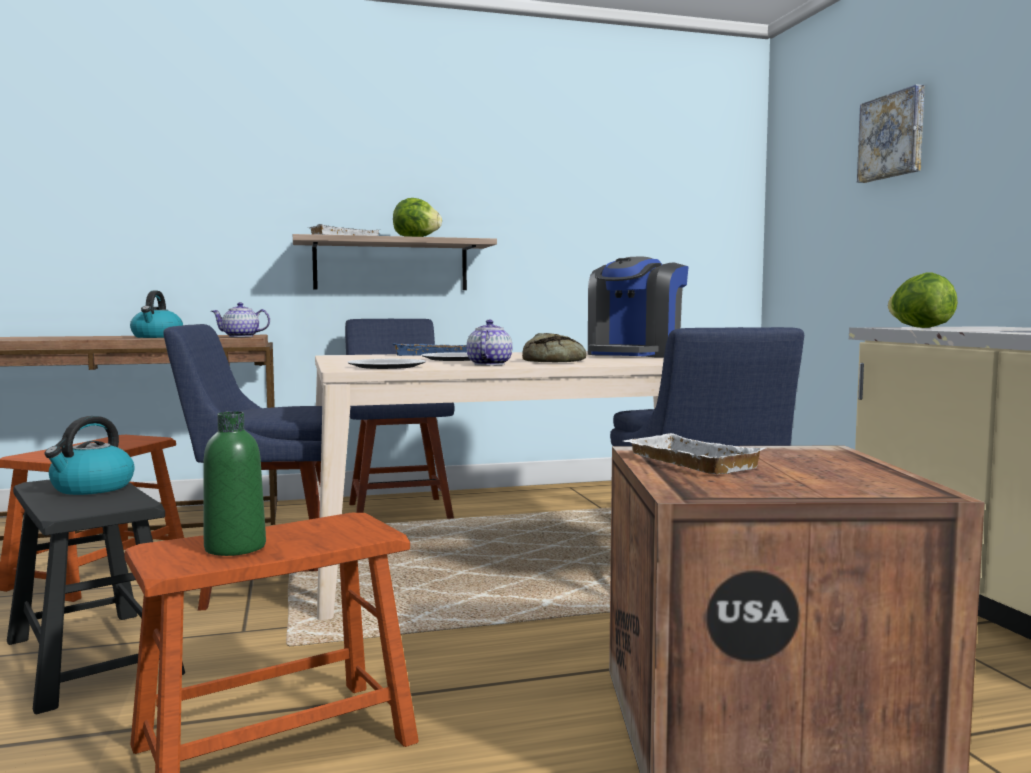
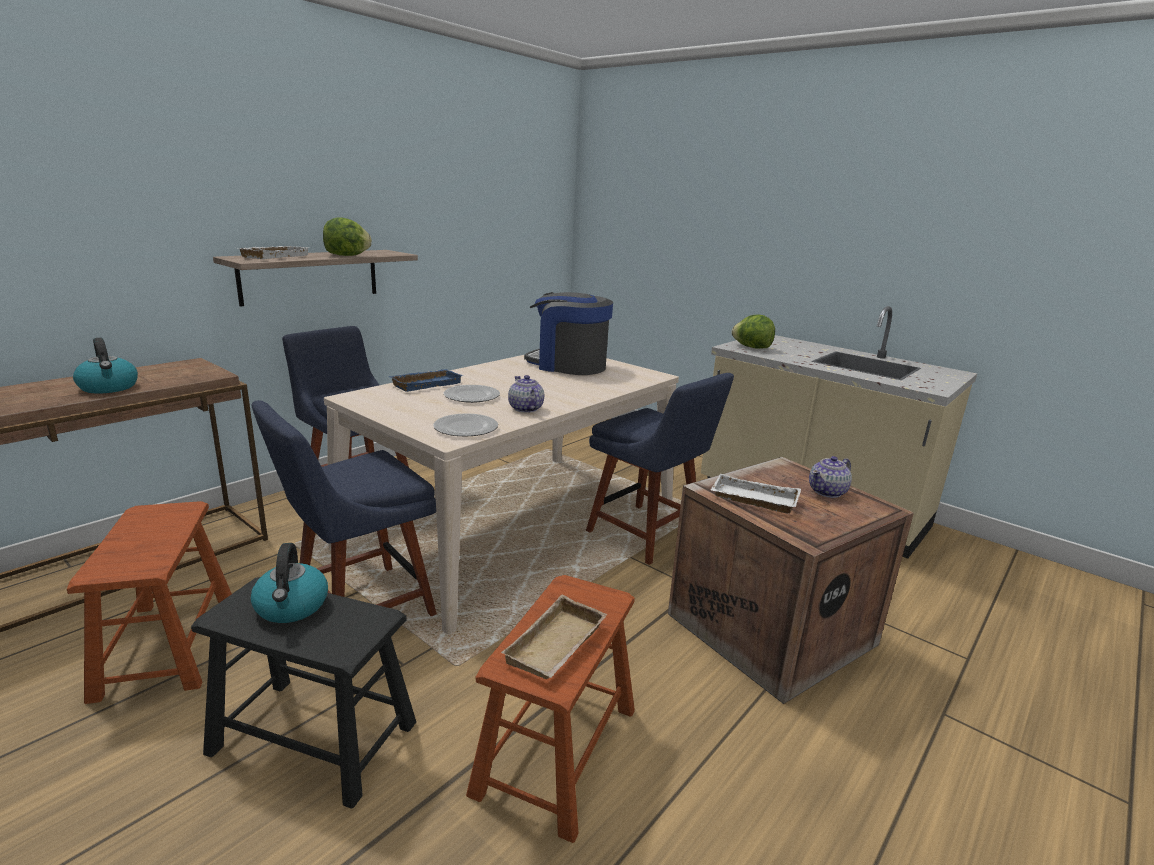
camera: 35 degrees left, 15 degrees up
(235, 548) = (557, 646): green bottle -> beige tray
(241, 336) = (206, 375): teapot -> teapot (828, 492)
(557, 361) = (552, 392): bread -> none
(635, 354) = (568, 365): coffee machine -> coffee machine turned 120 degrees clockwise
(893, 136) = (695, 188): picture -> none

